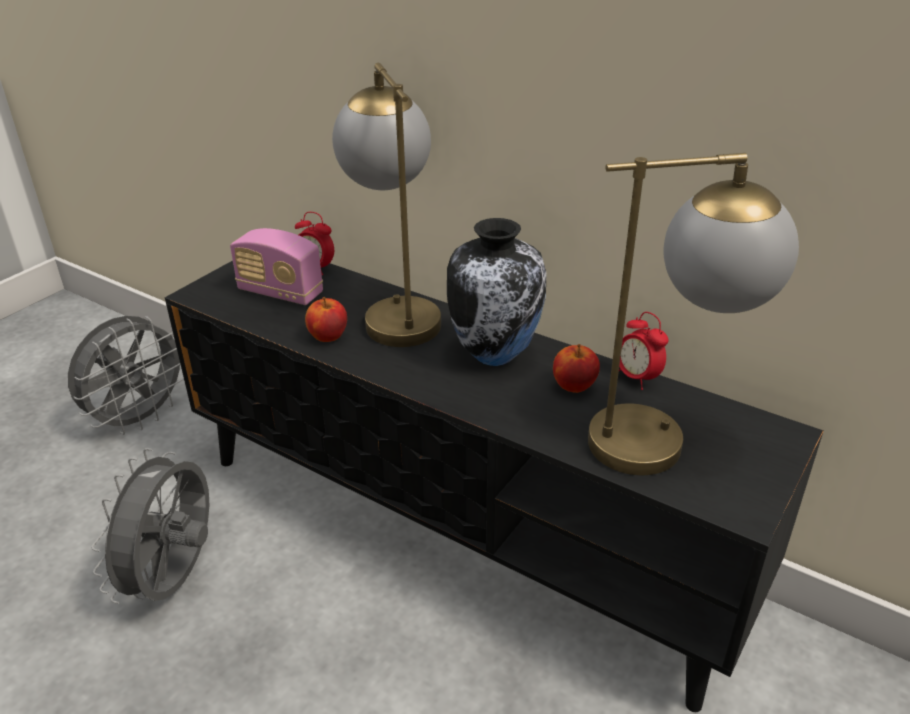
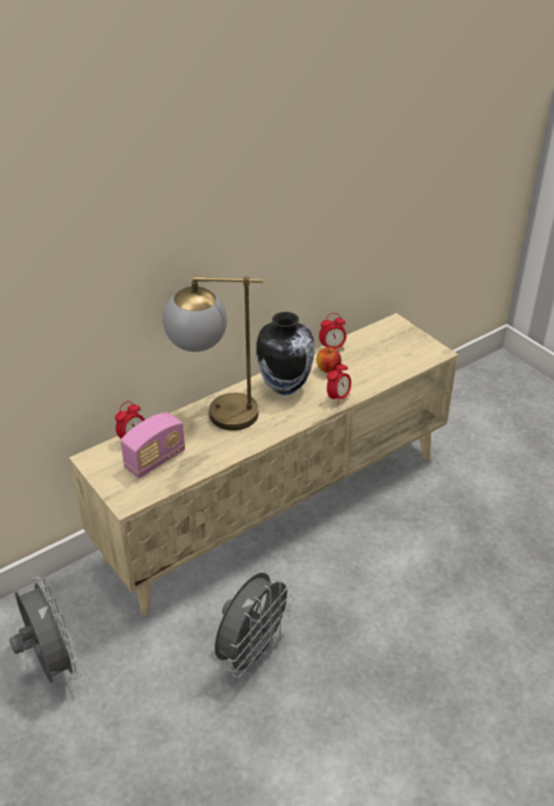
camera: 70 degrees left, 5 degrees up
(176, 580) = (252, 652): grey fan -> grey fan turned 90 degrees counterclockwise
(328, 337) = (226, 447): apple -> none
(460, 528) = (277, 504): black tv stand -> beige tv stand
(505, 412) = (338, 397): none -> alarm clock
(667, 439) = (383, 355): table lamp -> none

